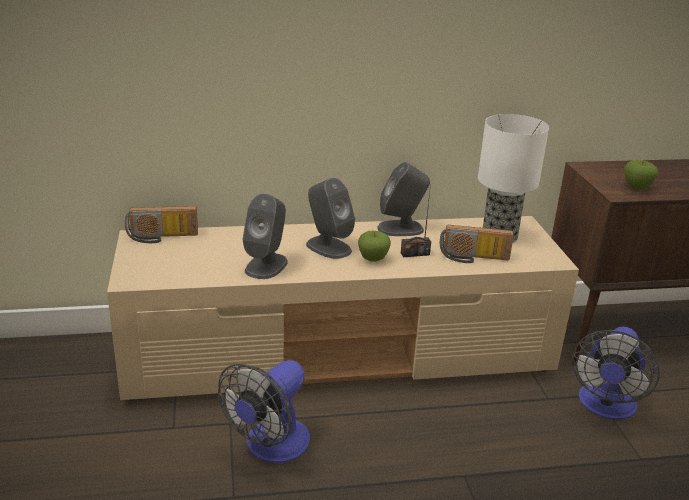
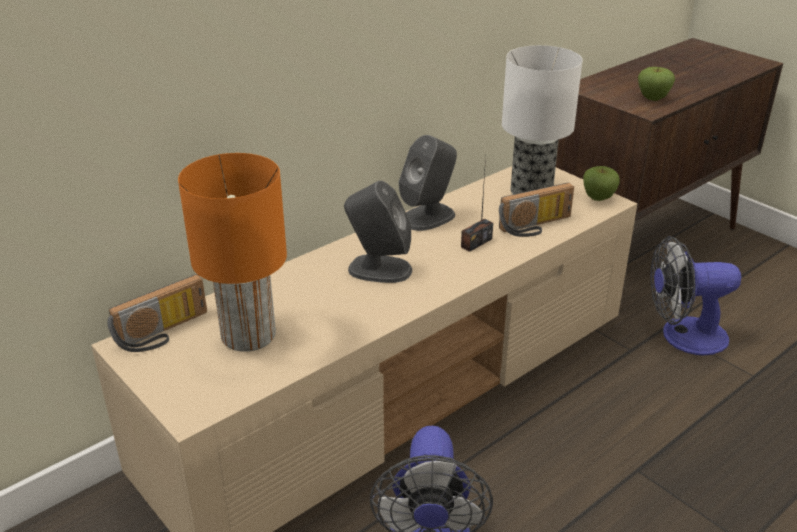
camera: 30 degrees left, 5 degrees up
(204, 255) = (247, 336): none -> orange table lamp
(266, 265) = (338, 320): grey speaker -> none
(373, 259) = (442, 266): apple -> apple (598, 198)
(605, 407) = (683, 336): fan -> fan turned 90 degrees clockwise

